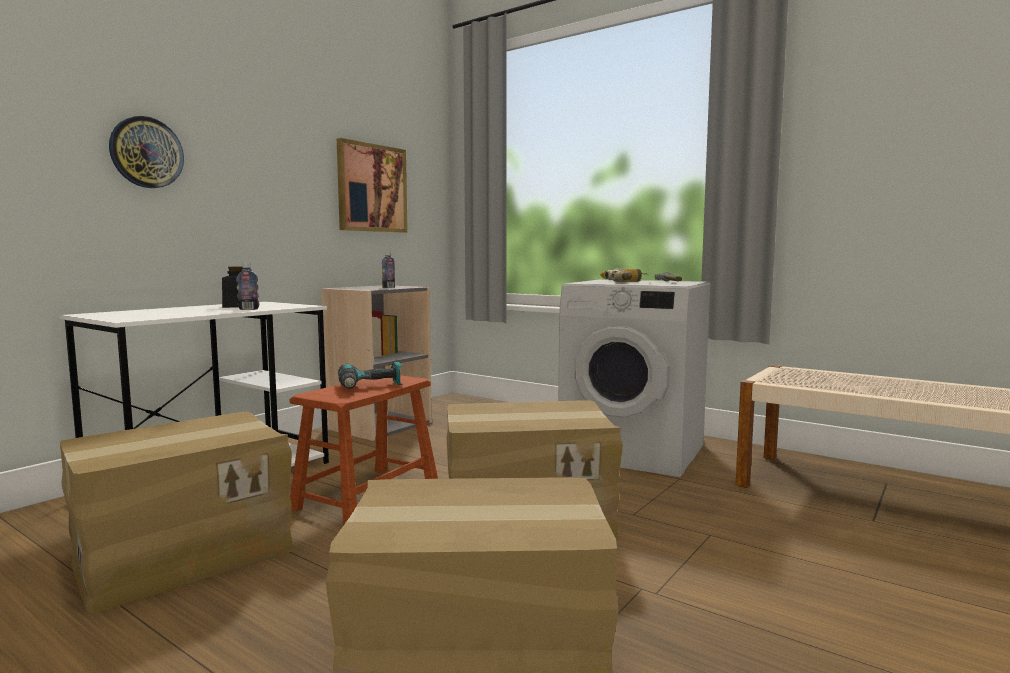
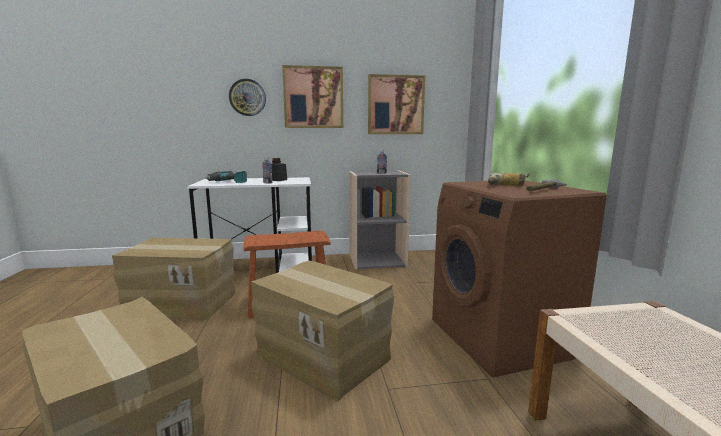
camera: 45 degrees right, 5 degrees up
(261, 165) = (313, 97): none -> picture
(370, 386) = (288, 238): power drill -> power drill (227, 182)
(632, 451) = (498, 336): white washing machine -> brown washing machine

